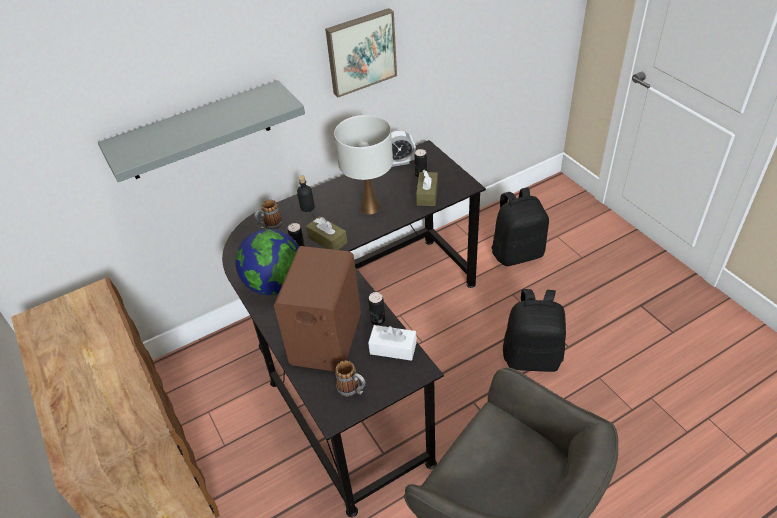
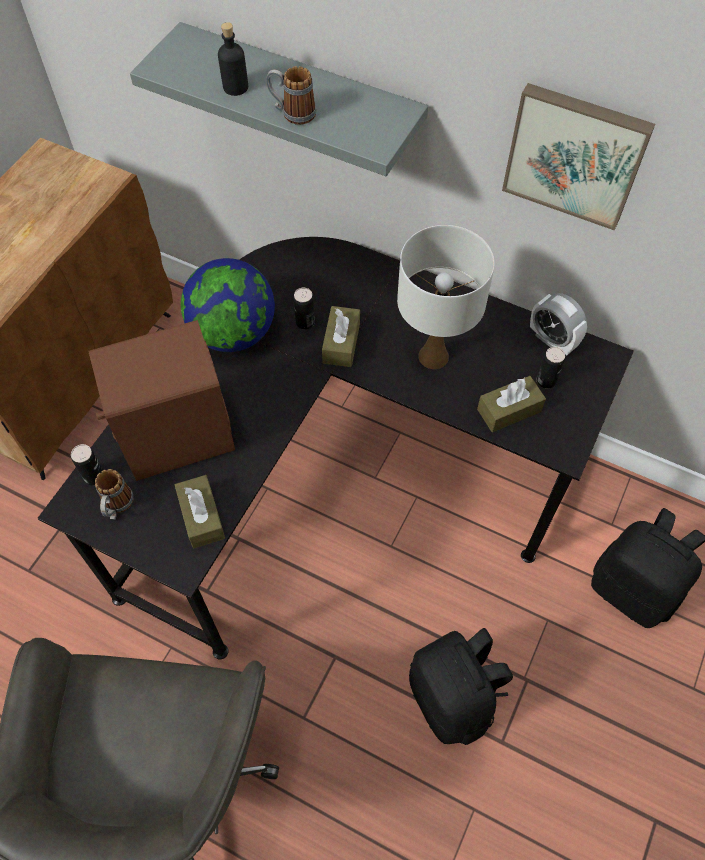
camera: 55 degrees right, 15 degrees up
(270, 226) = (326, 269): mug -> mug (292, 113)
(307, 207) = (385, 287): black bottle -> black bottle (235, 87)
(378, 319) = (239, 474): can -> can (94, 476)
(393, 348) = (201, 517): white tissue box -> brown tissue box

